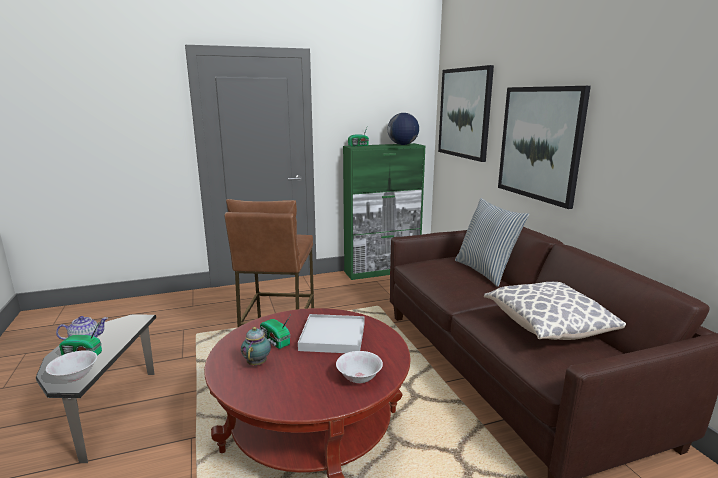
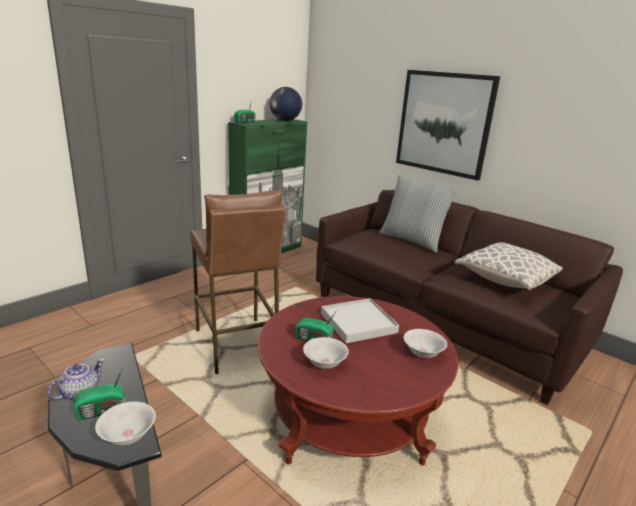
camera: 30 degrees left, 5 degrees up
(257, 362) = (325, 363): teapot -> white bowl
(464, 113) = (348, 90): picture -> none

